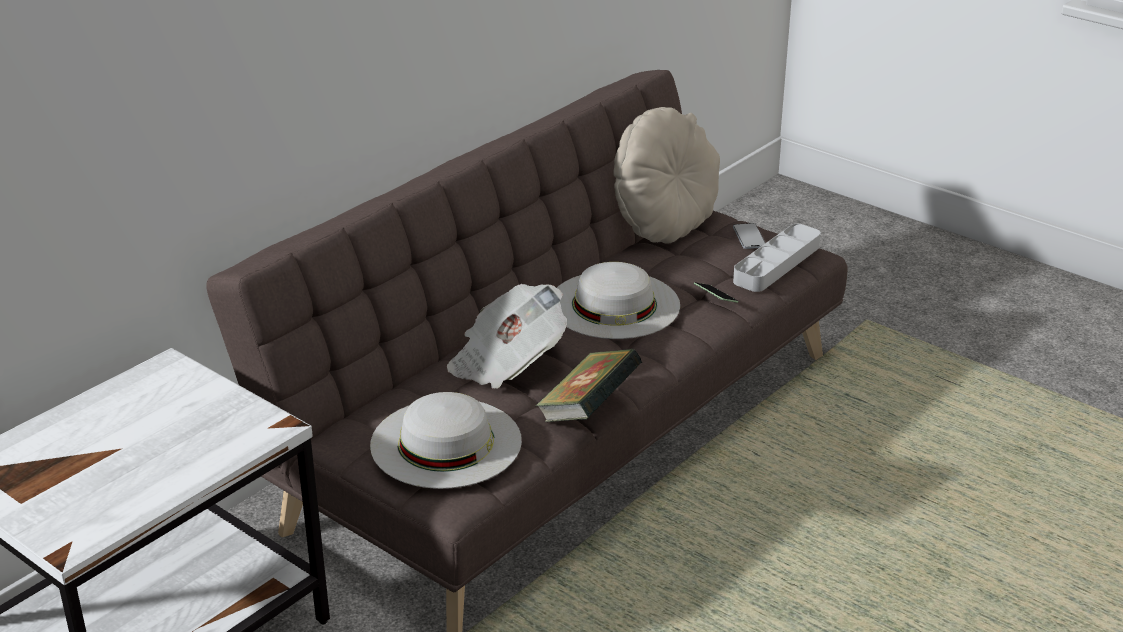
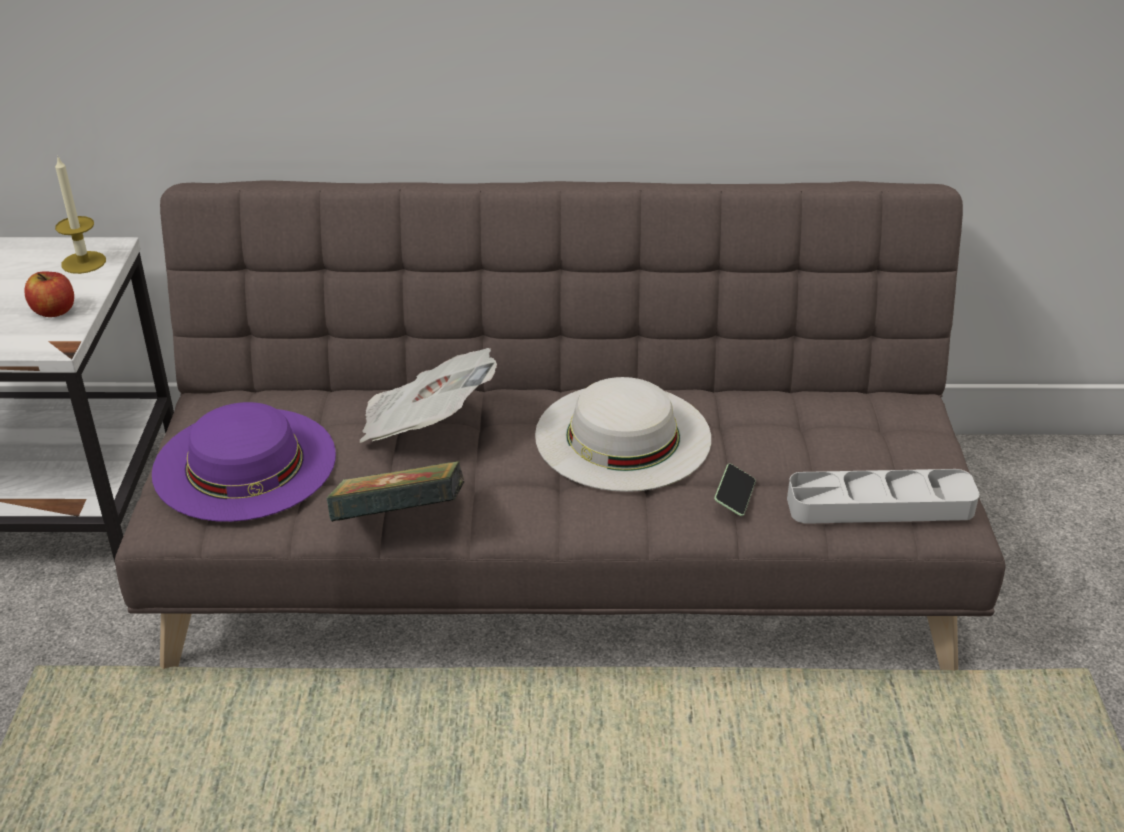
camera: 50 degrees right, 5 degrees up
(172, 380) = (83, 262): none -> candle
(227, 413) = (54, 311): none -> apple
(446, 442) = (245, 463): white hat -> purple hat
(664, 229) = (836, 394): beige pillow -> none
(749, 237) = (908, 457): phone -> none

